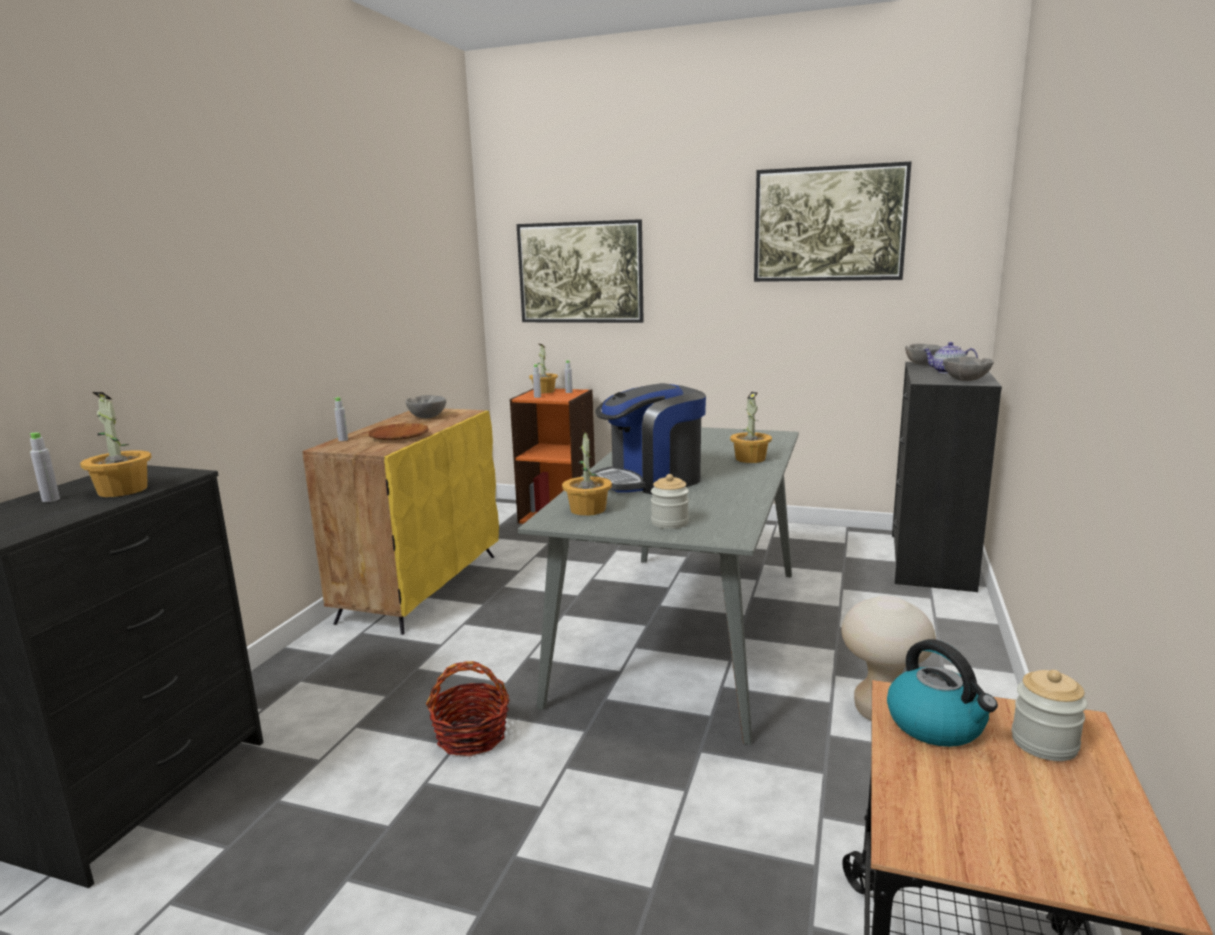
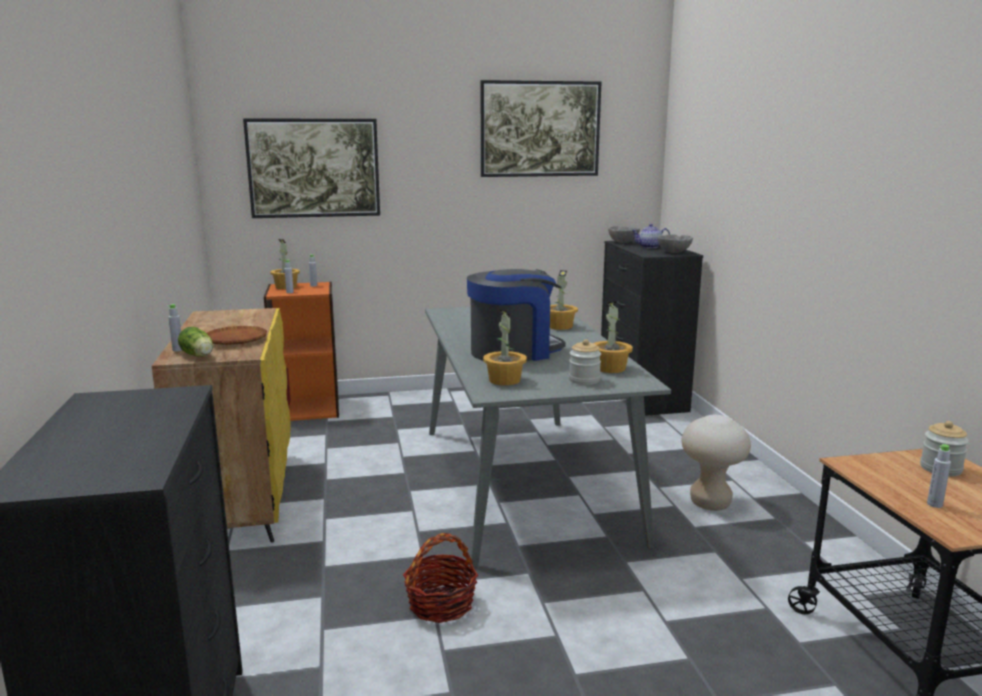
camera: 30 degrees left, 0 degrees up
(51, 500) = (84, 438): grey bottle -> grey bottle (934, 504)
(122, 490) = (151, 416): potted plant -> potted plant (610, 368)
(347, 447) = (198, 356): none -> lettuce
(427, 417) = (227, 320): grey bowl -> none
(651, 480) = (513, 351): coffee machine -> coffee machine turned 150 degrees counterclockwise
(937, 725) = (884, 473): kettle -> none

